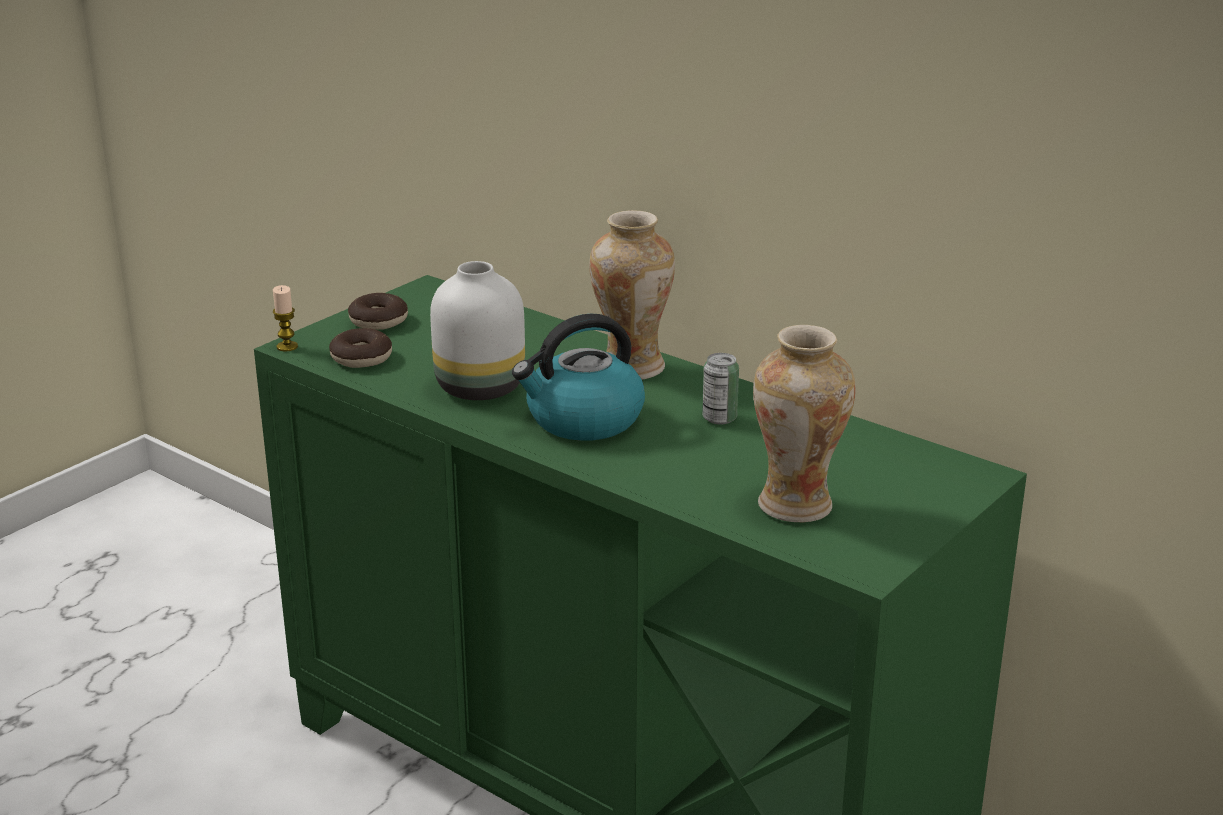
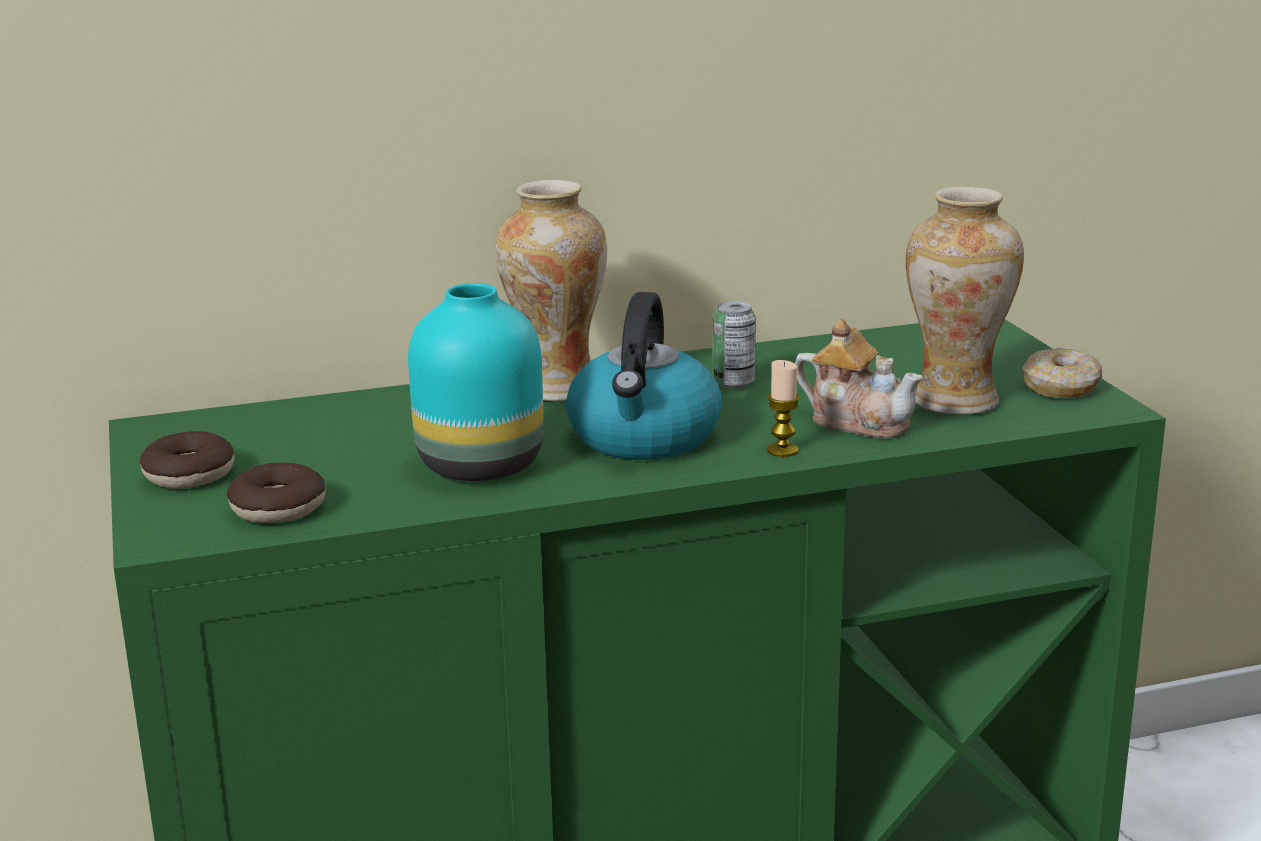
camera: 55 degrees left, 5 degrees down
(287, 347) = (154, 544): candle -> candle (782, 450)
(483, 388) = (483, 464): white vase -> turquoise vase
(704, 480) = (858, 421): none -> teapot
(885, 540) = (1061, 388): none -> donut

